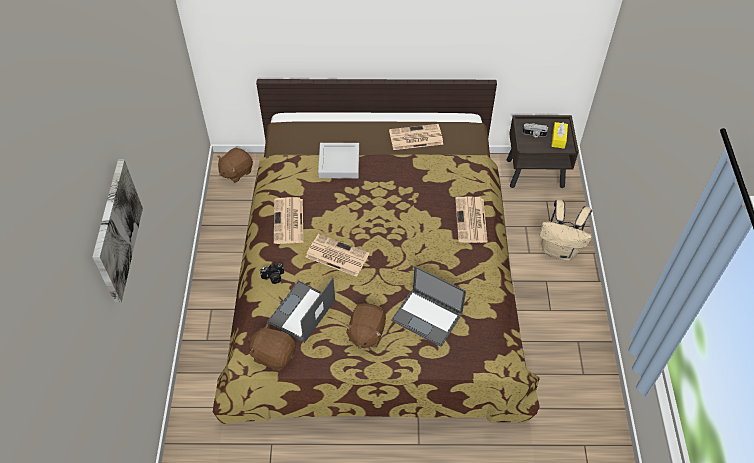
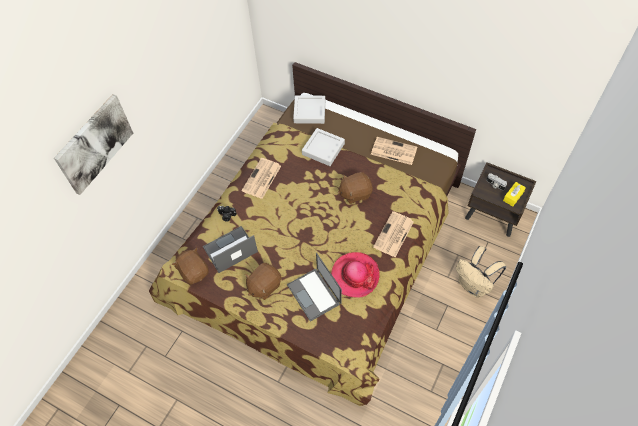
camera: 30 degrees right, 5 degrees up
(236, 172) = (270, 124): brown plush toy -> brown plush toy (355, 193)
(297, 131) = (309, 111): none -> grey tray
(336, 255) = (278, 218): newspaper -> none
(458, 278) = (355, 275): none -> hat

